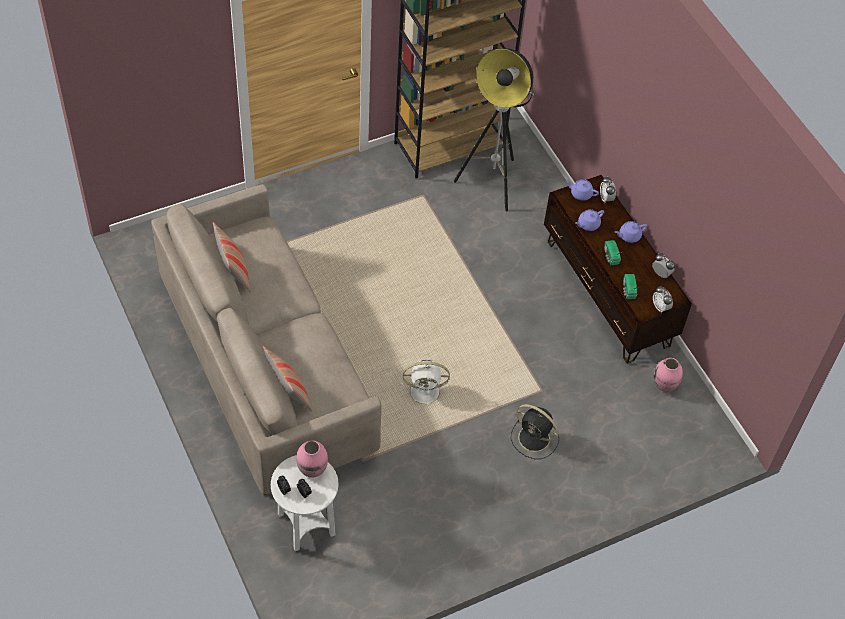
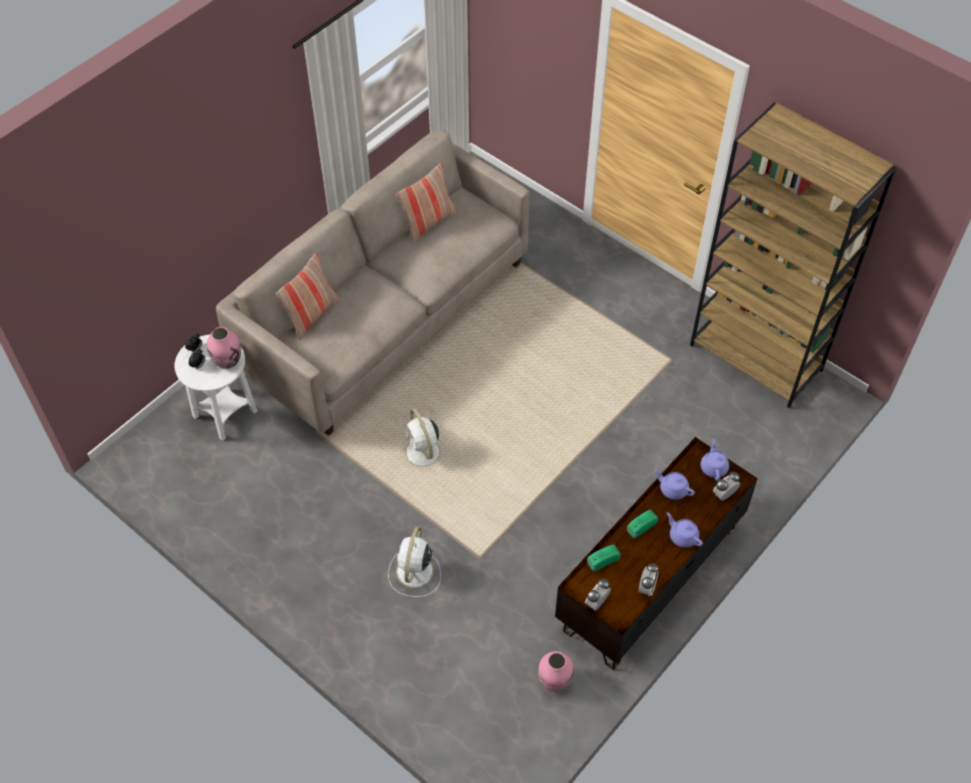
camera: 70 degrees right, 0 degrees up
(492, 182) = (732, 414): floor lamp -> none
(535, 439) = (414, 573): black fan -> white fan

